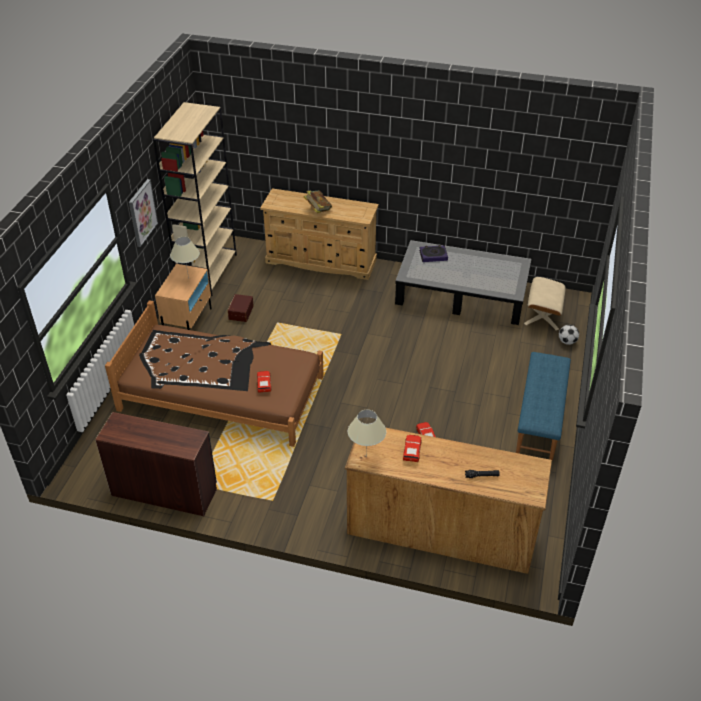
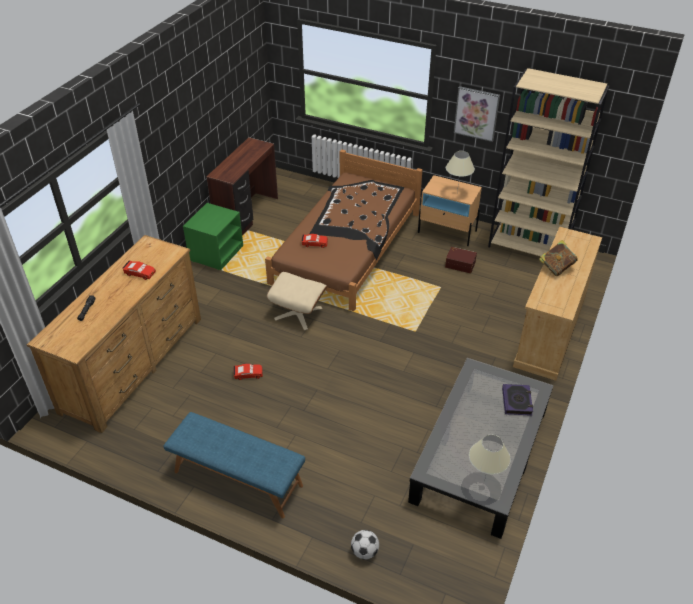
camera: 100 degrees right, 0 degrees up
(244, 505) = (216, 253): none -> green nightstand
(366, 457) = (148, 246): beige table lamp -> beige table lamp (484, 481)
(542, 317) = (421, 537): beige ottoman -> beige ottoman (298, 313)

